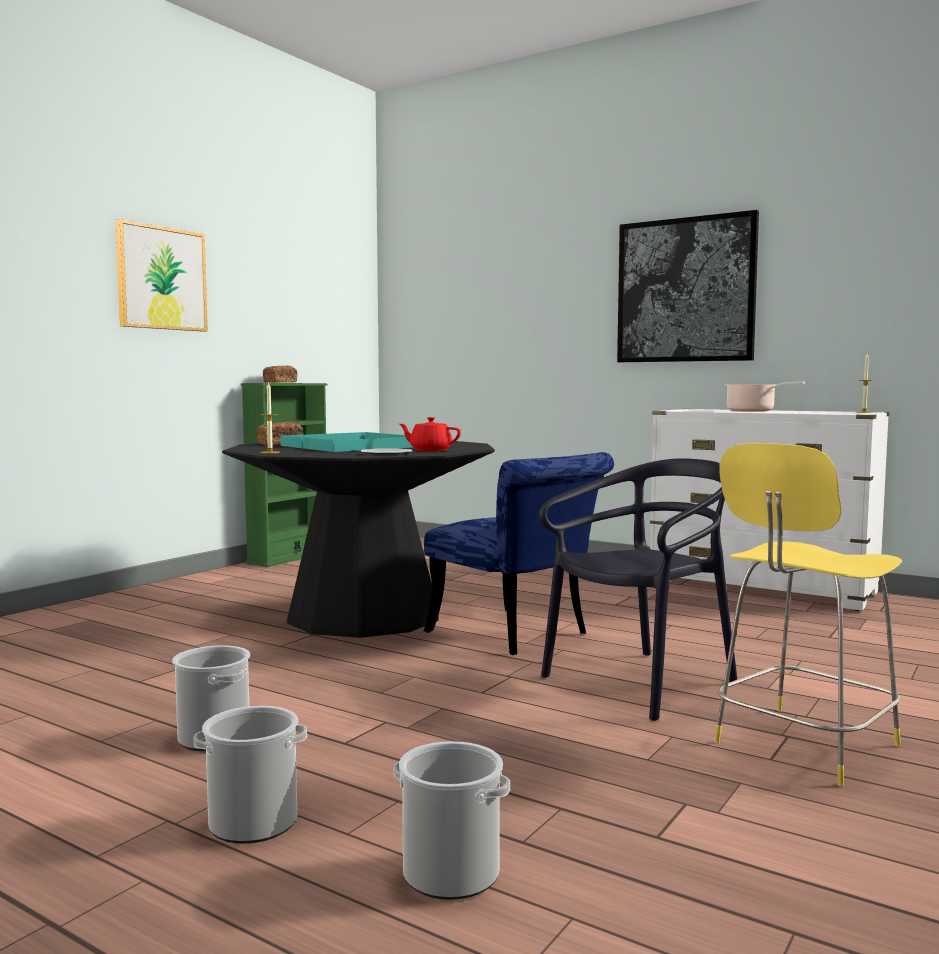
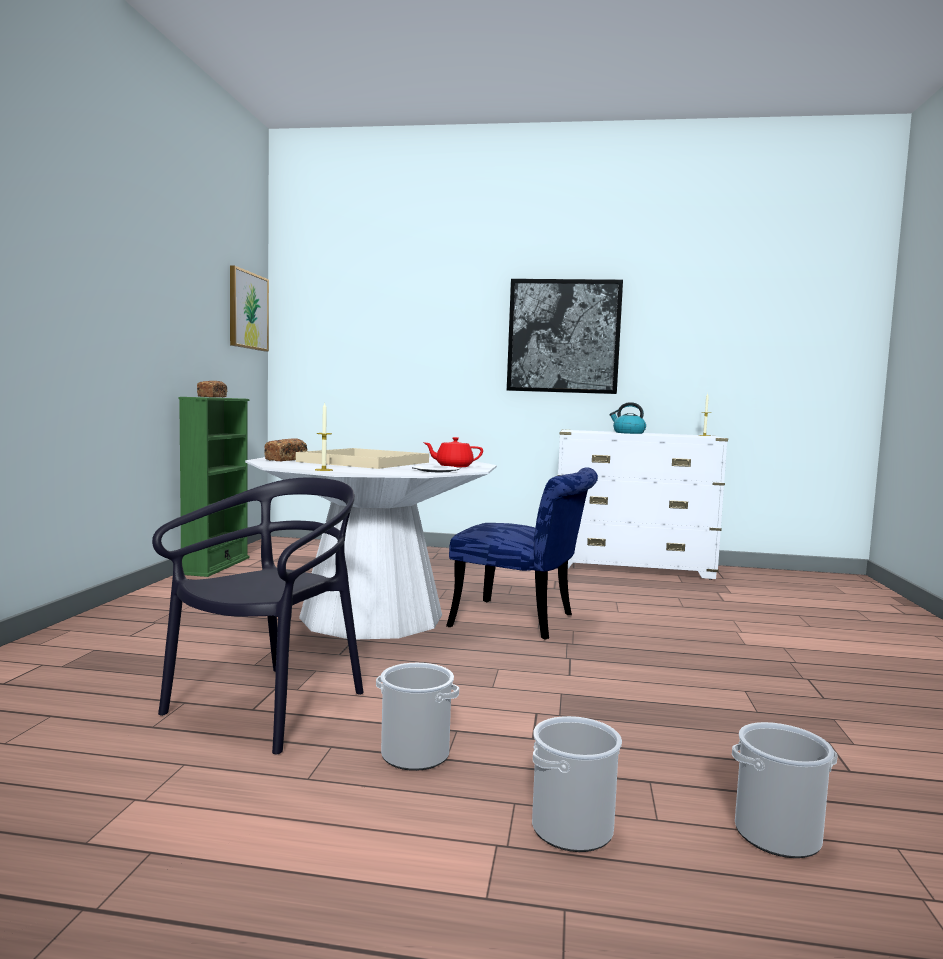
camera: 25 degrees left, 0 degrees up
(161, 278) = (117, 286): picture -> picture (248, 310)
(353, 446) = (365, 462): turquoise tray -> beige tray
(364, 615) = (371, 616): black dining table -> white dining table
(641, 683) = (665, 651): black chair -> black chair (268, 706)
(753, 411) = (628, 433): cooking pot -> kettle
(803, 746) = (826, 684): yellow stool -> none

